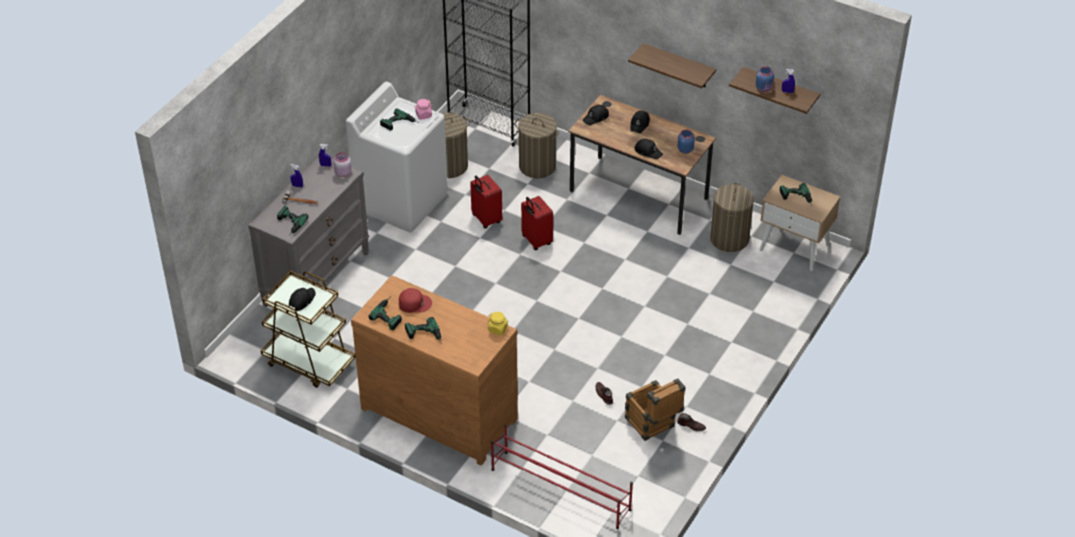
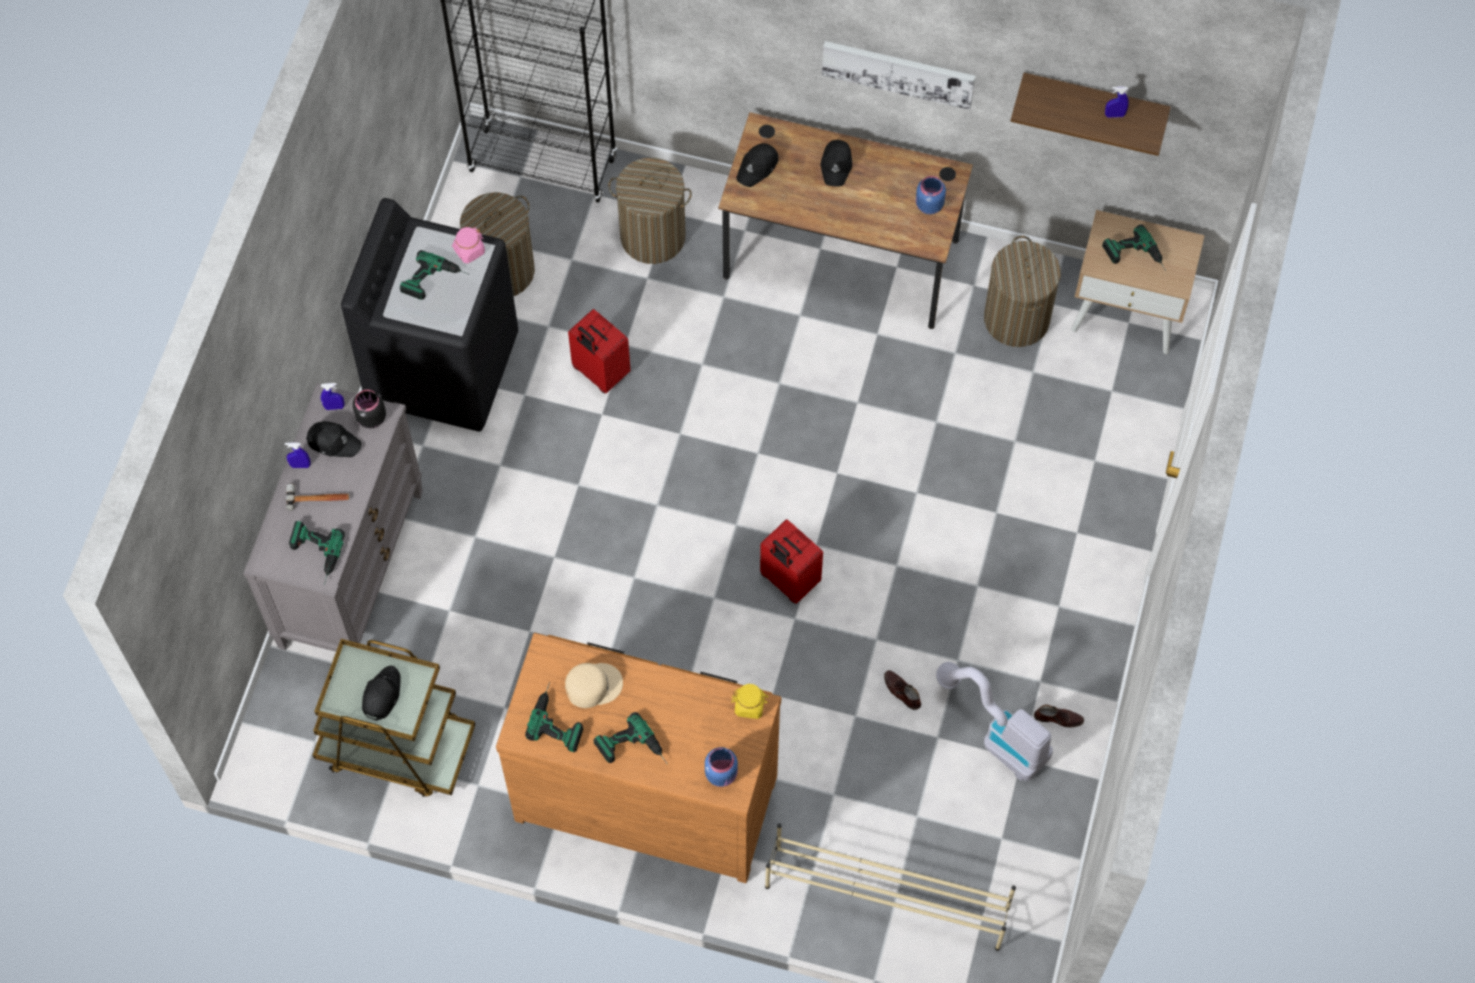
camera: 15 degrees left, 20 degrees up
(342, 173) = (370, 418): pink jar -> black jar
(401, 201) = (443, 367): white washing machine -> black washing machine
(414, 303) = (593, 685): red cap -> beige cap
(536, 241) = (698, 399): red suitcase -> red suitcase (788, 580)
(560, 489) = (886, 896): red shoe rack -> beige shoe rack
(648, 151) = (868, 223): black cap -> black cap (333, 441)
(652, 426) = (997, 735): crate -> vacuum cleaner
(678, 66) = (898, 72): shelf -> picture
(764, 88) = (1074, 116): blue jar -> blue jar (722, 773)

